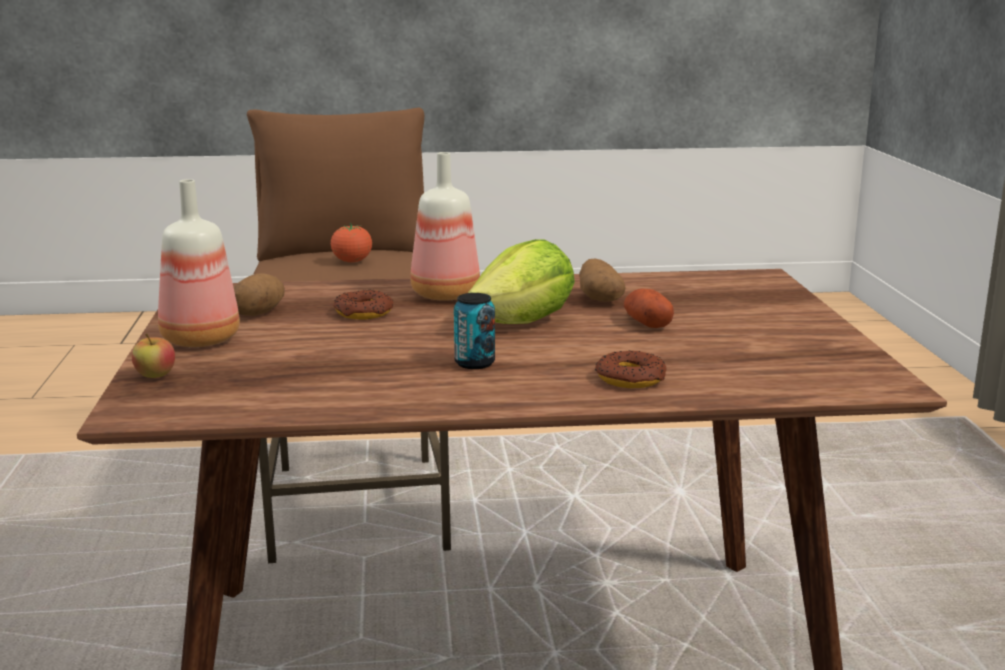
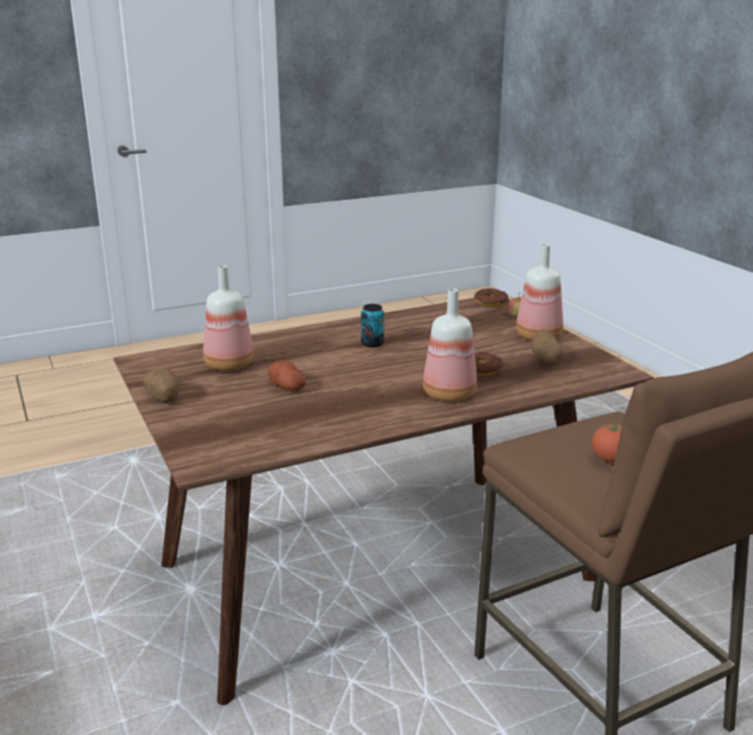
camera: 160 degrees right, 5 degrees up
(524, 323) = (369, 376): lettuce -> none
(599, 299) = (333, 408): potato -> potato (164, 398)
(631, 378) = (283, 346): donut -> donut (490, 302)
(730, 360) = (229, 365): none -> bottle

